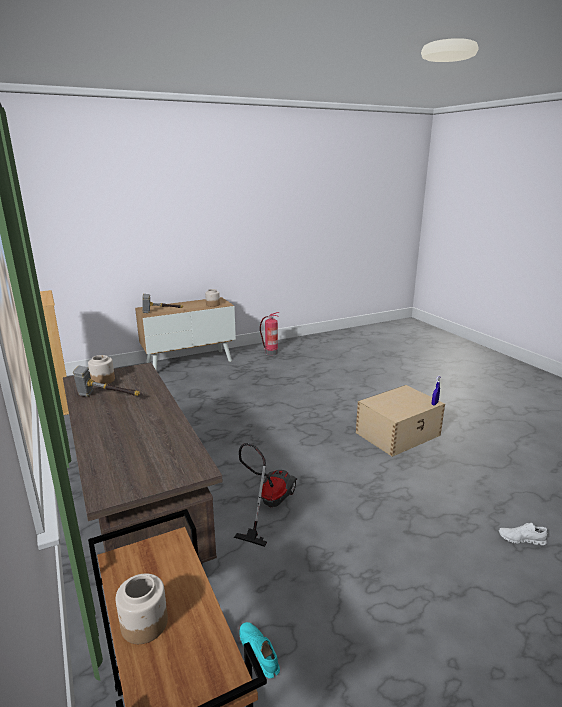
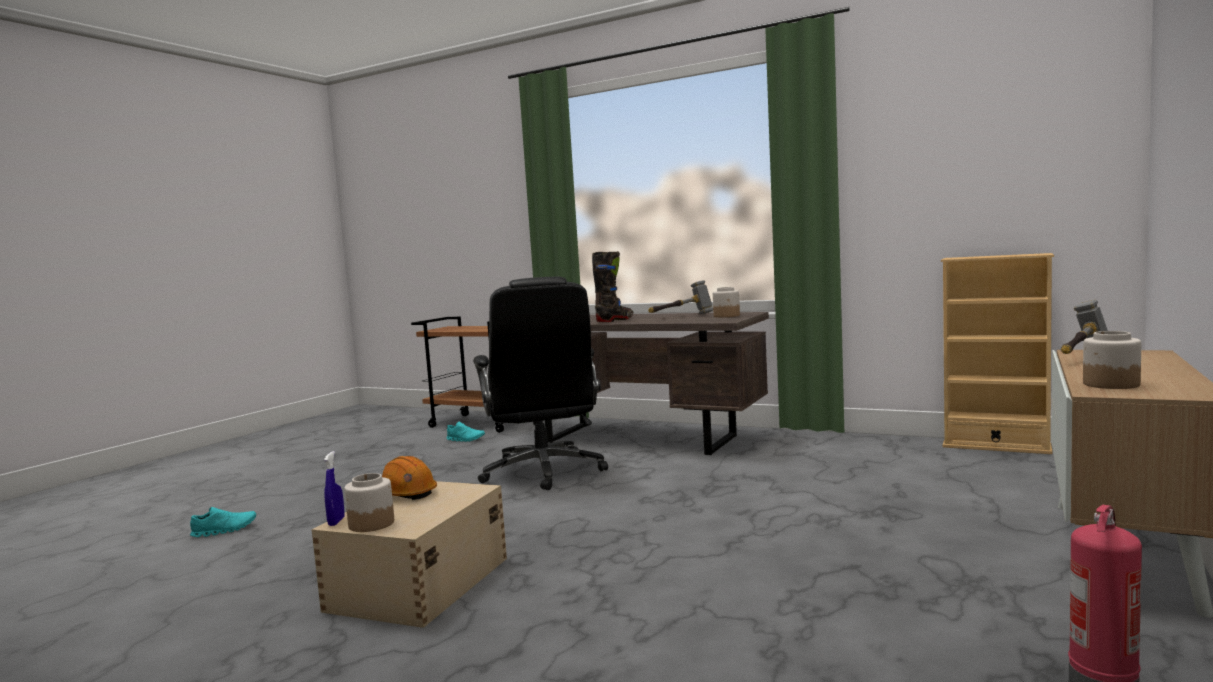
camera: 145 degrees right, 15 degrees down
(144, 624) = (478, 327): jar -> jar (371, 524)
(148, 418) = (615, 320): none -> black boot
(268, 505) = (543, 472): vacuum cleaner -> black office chair
(401, 410) = (406, 494): none -> orange hard hat
(521, 539) = (224, 530): white shoe -> turquoise shoe

